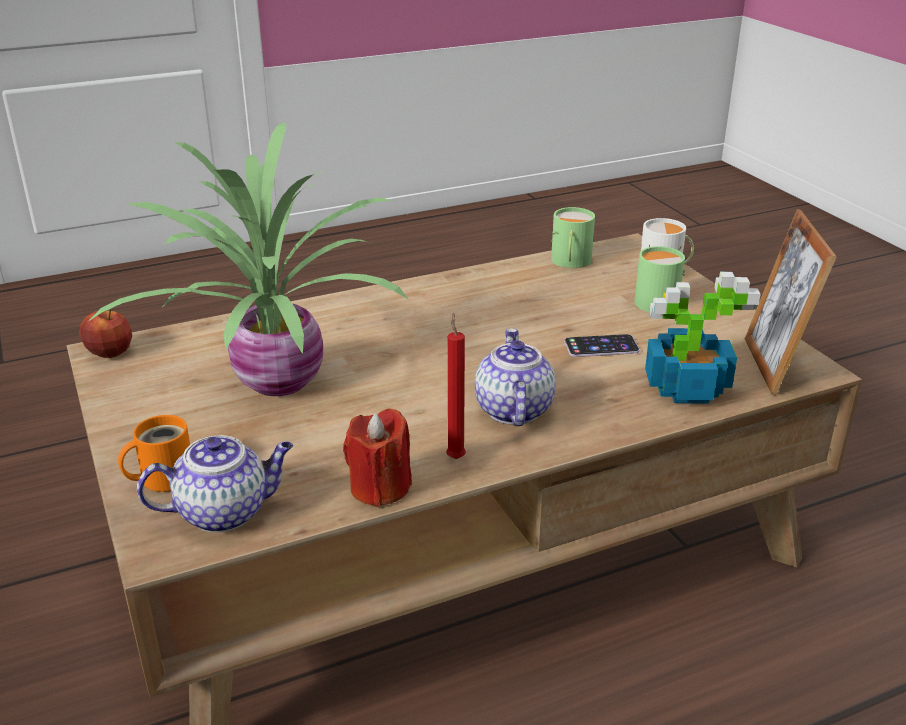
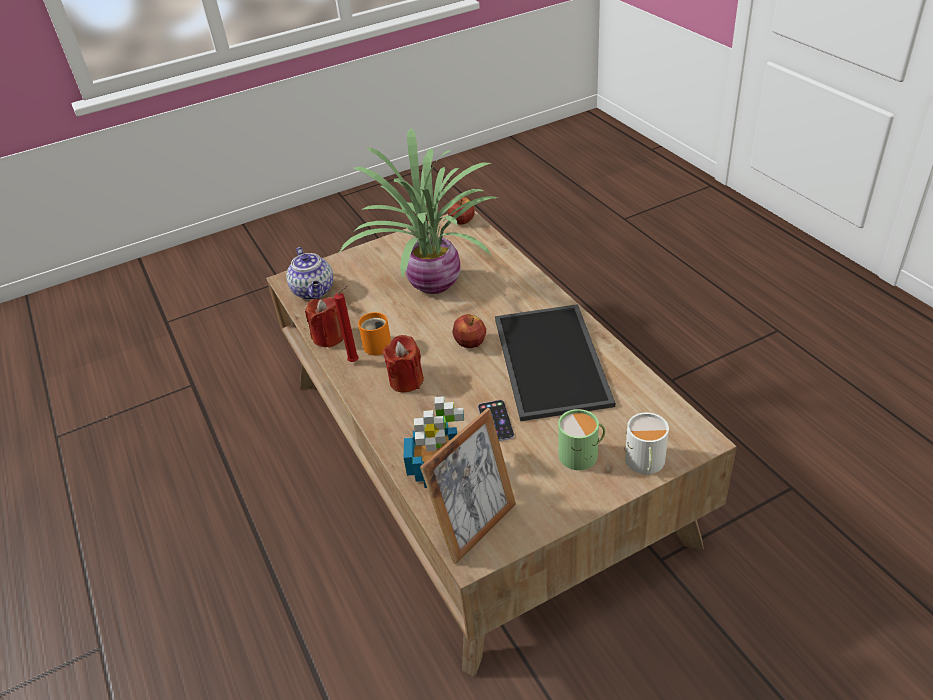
camera: 90 degrees right, 10 degrees up
(162, 477) = (343, 267): orange mug -> orange mug (377, 344)
(440, 357) = (470, 342): none -> apple
(495, 304) = (554, 361): none -> tray
(512, 409) = (406, 380): teapot -> red candle
(570, 261) = (648, 399): green mug -> none
(773, 366) = (476, 526): picture frame -> picture frame turned 135 degrees clockwise

